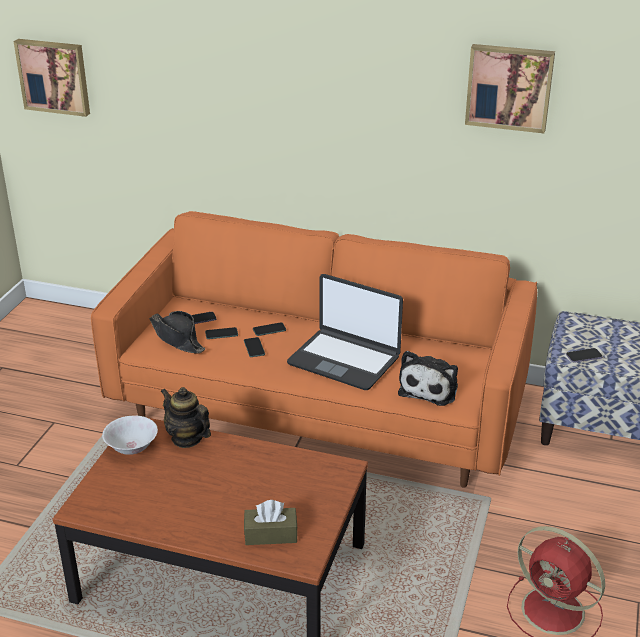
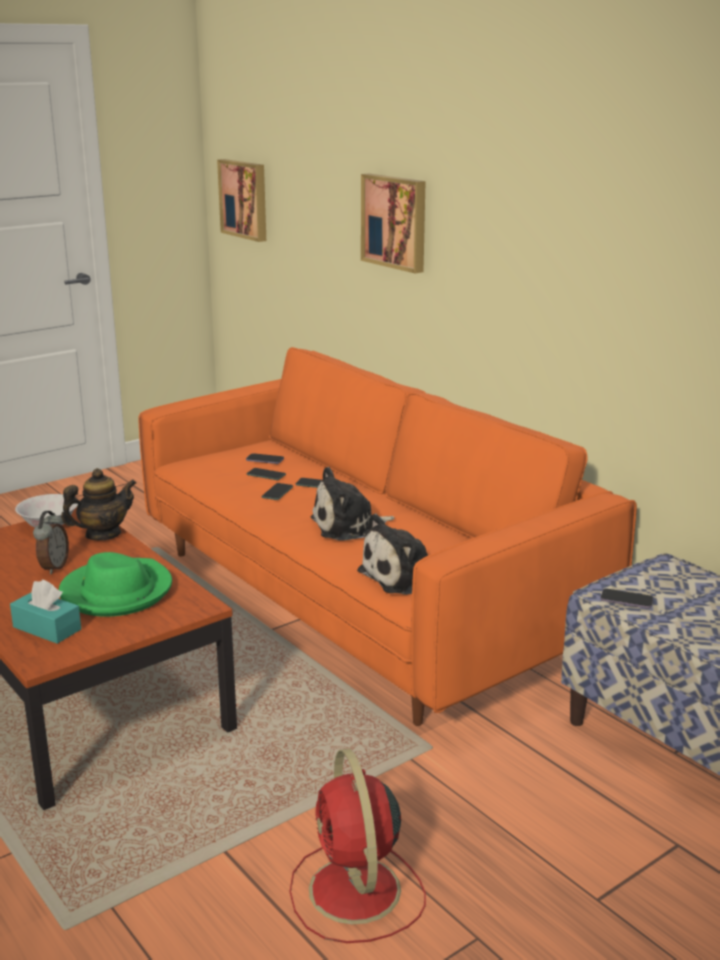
camera: 35 degrees right, 10 degrees down
(177, 338) = (221, 467): black hat -> none
(187, 438) = (102, 534): teapot -> teapot turned 75 degrees clockwise
(195, 483) = (53, 567): none -> alarm clock
(271, 534) = (47, 628): brown tissue box -> turquoise tissue box
(273, 483) = (116, 592): none -> green hat
(344, 360) = (348, 526): laptop -> plush toy
(509, 87) = (616, 215): picture -> picture (396, 222)

